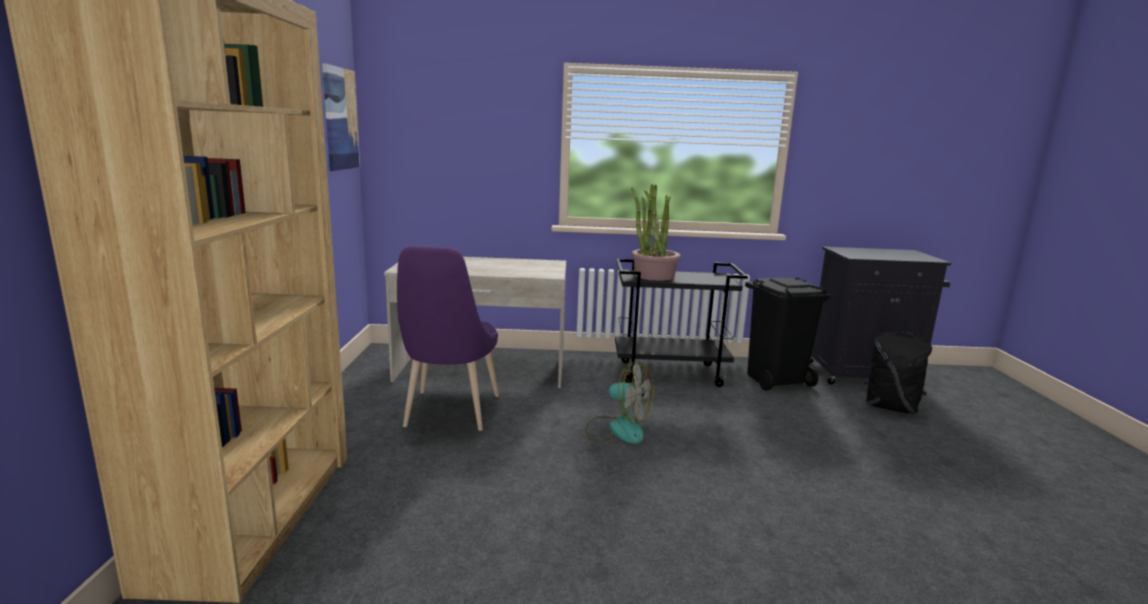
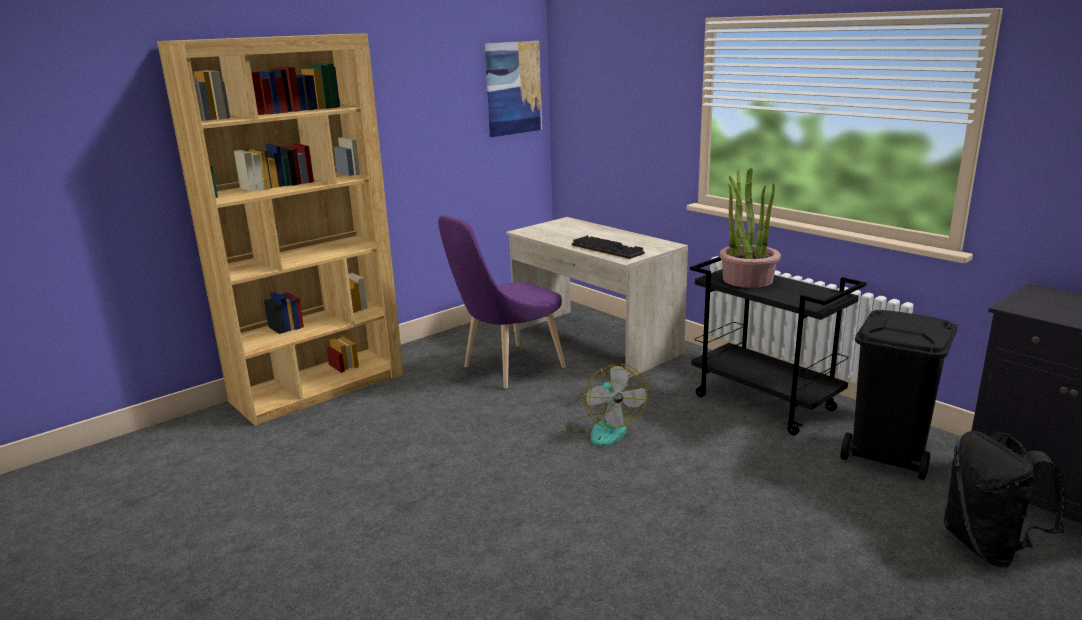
camera: 50 degrees right, 5 degrees up
(520, 271) = (609, 249): none -> keyboard

